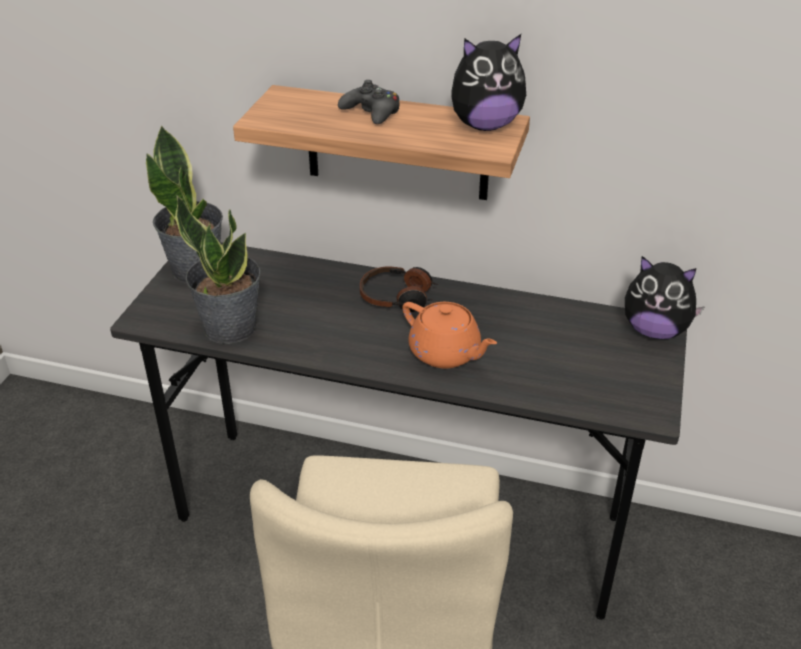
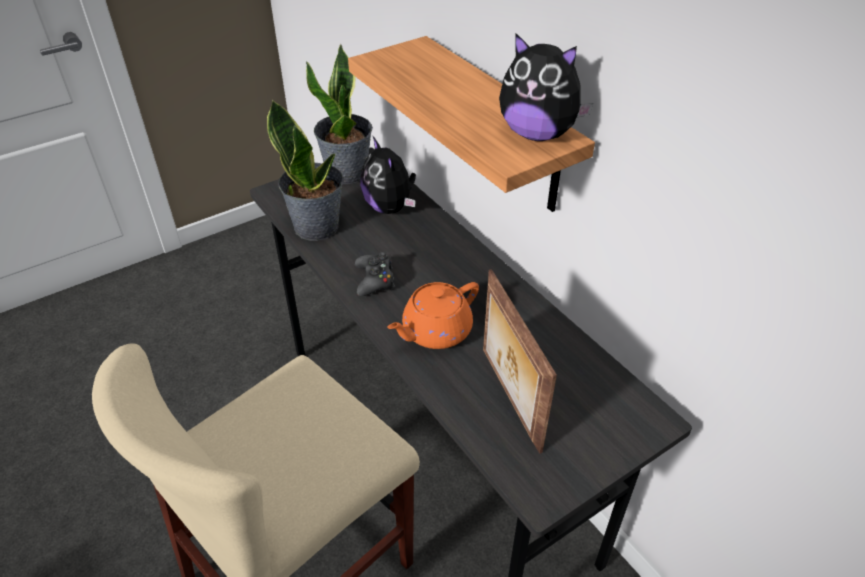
camera: 40 degrees right, 5 degrees up
(371, 112) = (462, 85): black game controller -> black game controller (375, 280)
(398, 297) = (456, 265): headphones -> none
(446, 353) = (435, 331): orange teapot -> orange teapot turned 60 degrees clockwise
(556, 367) = (508, 397): none -> picture frame
(655, 331) = (642, 420): plush toy -> plush toy (390, 207)

